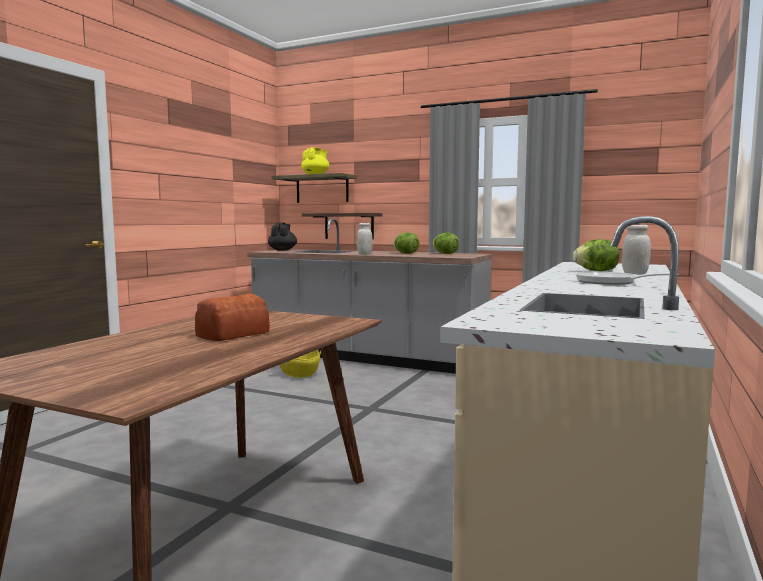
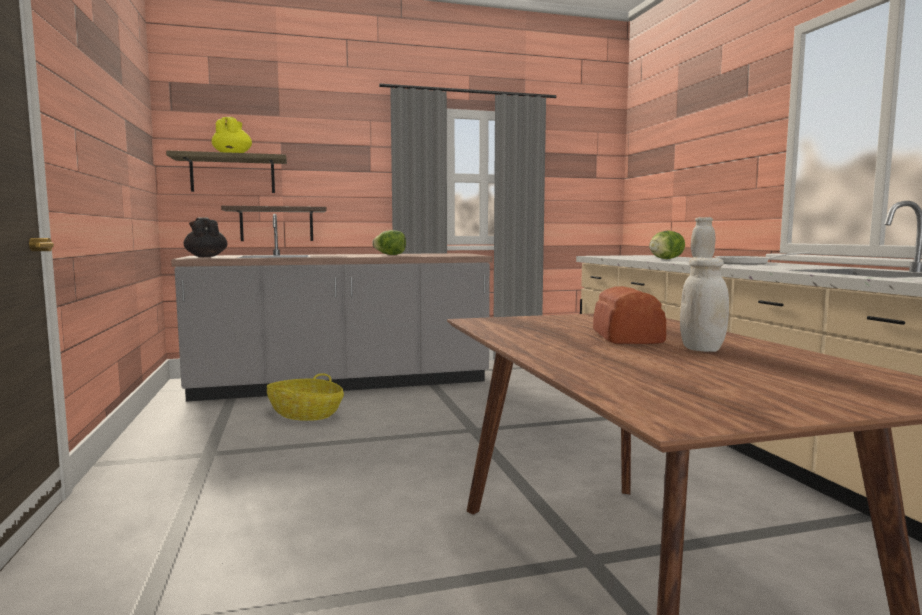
camera: 40 degrees left, 0 degrees up
(364, 254) = (357, 256): white jar -> white jar (702, 349)
(445, 253) = (428, 254): lettuce -> none

